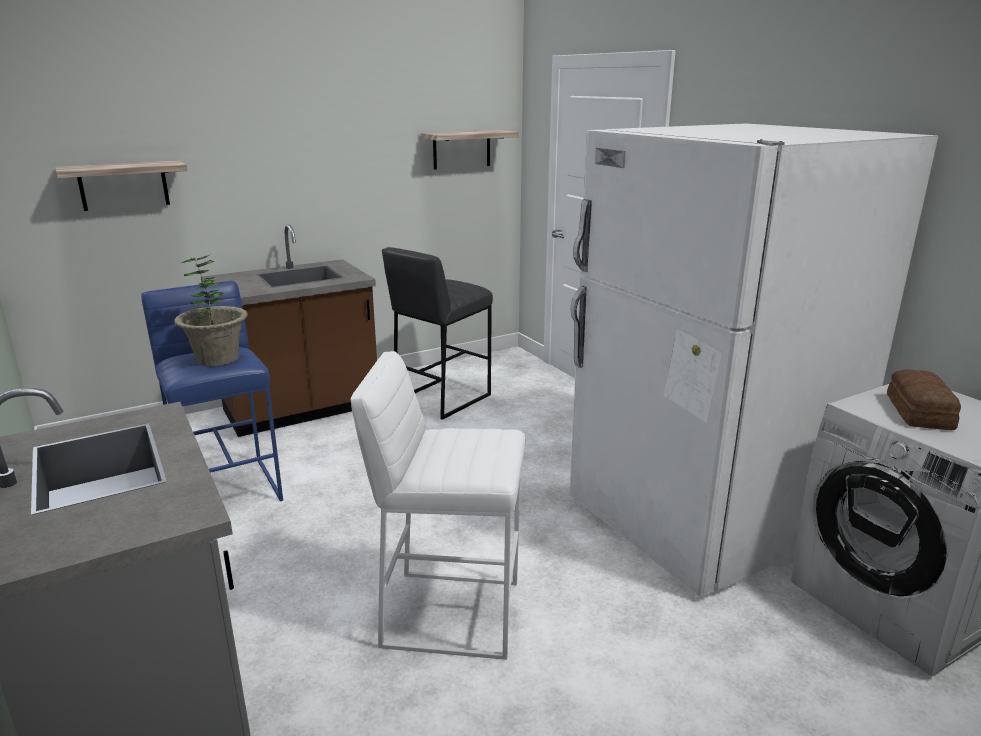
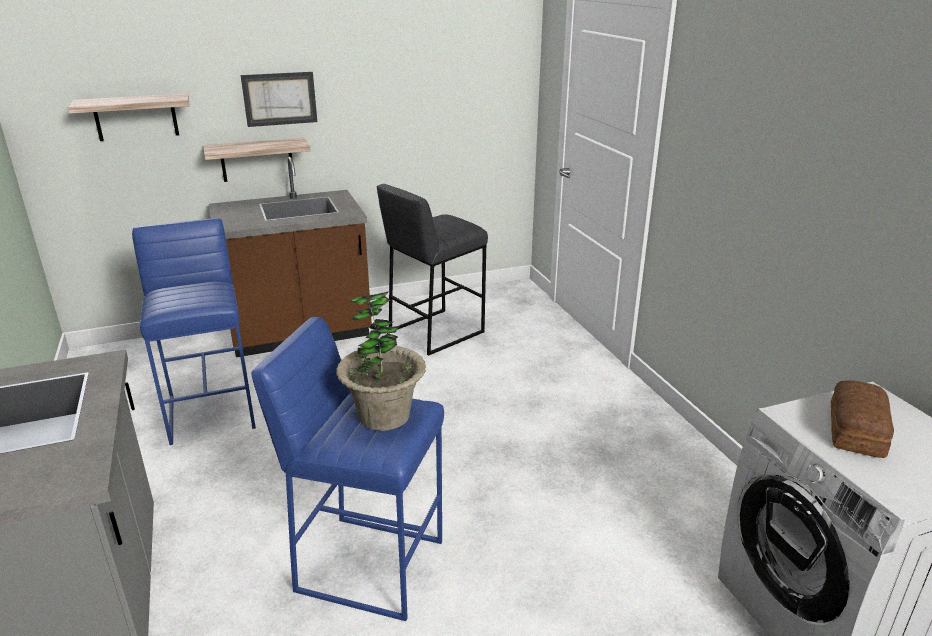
camera: 10 degrees right, 5 degrees up
(217, 359) = (194, 296): potted plant -> potted plant (384, 416)
(274, 166) = (279, 99): none -> picture
(449, 613) = (368, 564): white stool -> blue stool
(461, 149) = (473, 80): shelf -> shelf (257, 160)
(703, 516) = (653, 491): white fridge -> none

